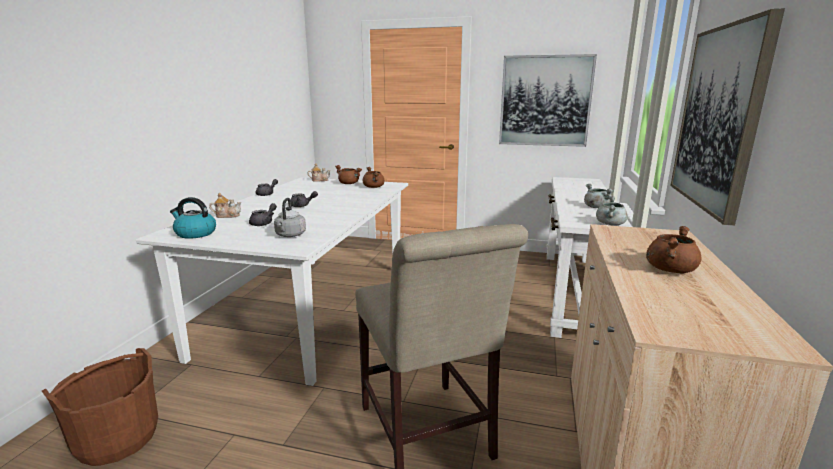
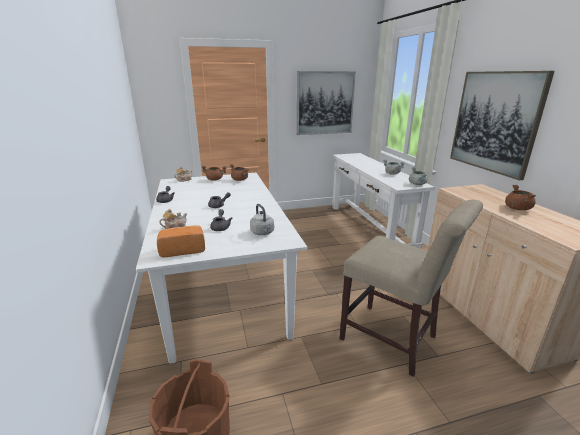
camera: 30 degrees left, 5 degrees up
(195, 233) = (183, 249): kettle -> bread

